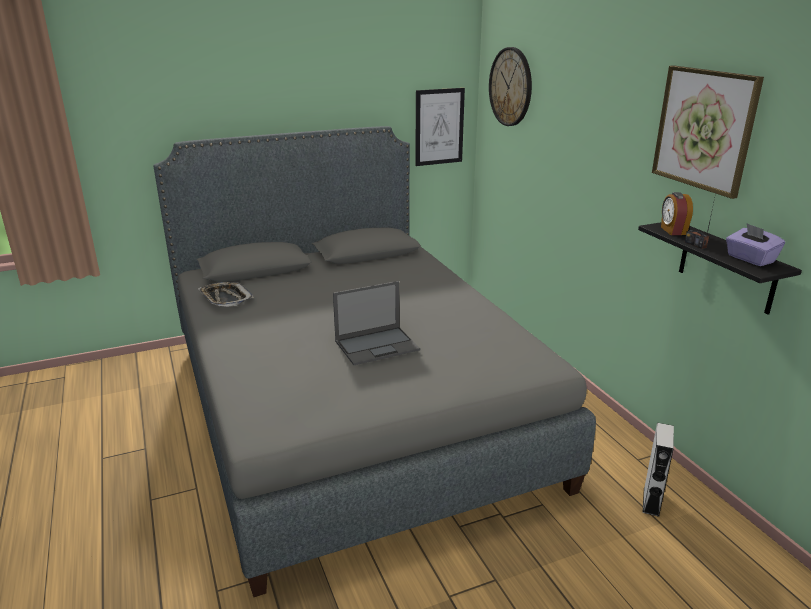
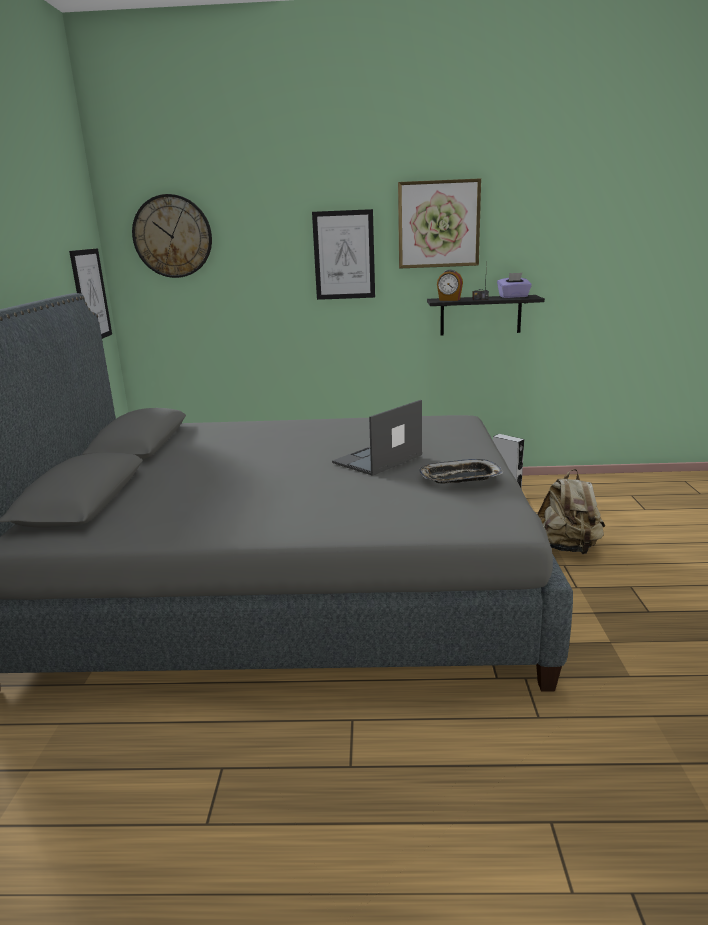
camera: 65 degrees left, 5 degrees down
(225, 298) = (152, 521): tray -> tray (459, 478)
(377, 345) = (377, 459): laptop -> laptop turned 135 degrees counterclockwise
(542, 578) = (567, 548): none -> beige backpack
(613, 140) = (344, 255): none -> picture

